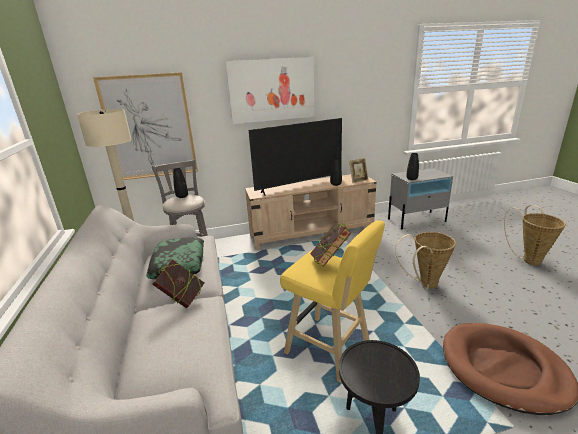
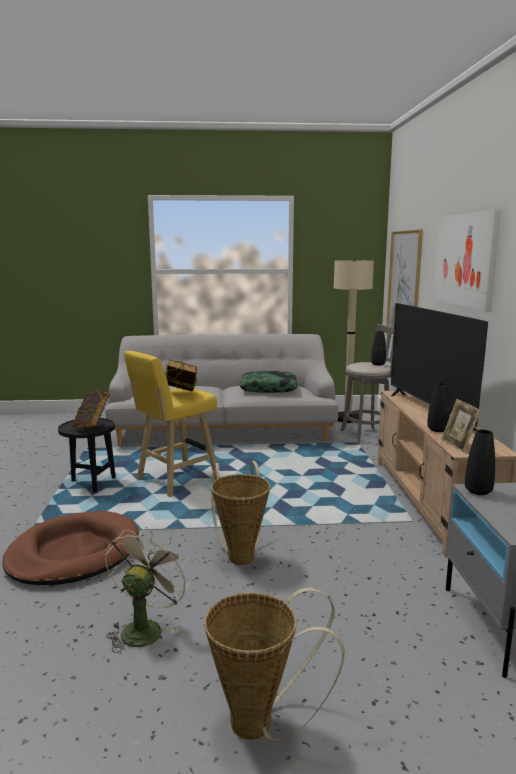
camera: 100 degrees right, 10 degrees down
(182, 300) = (214, 390): book -> book (92, 427)
(524, 302) = (144, 627): none -> beige fan

